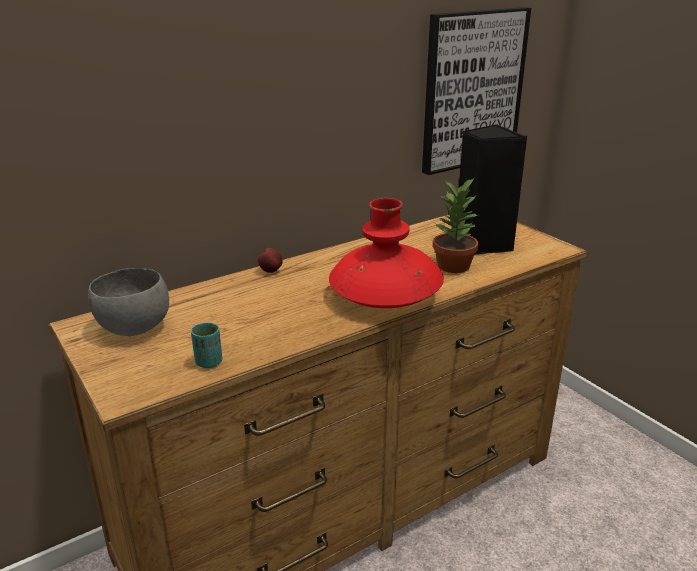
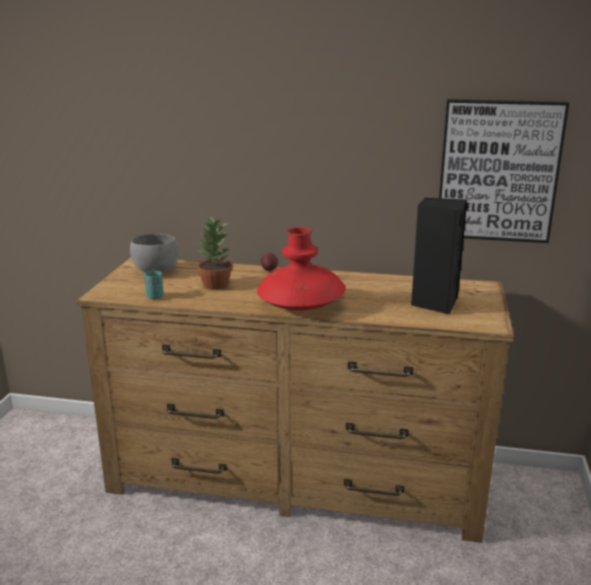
camera: 45 degrees right, 5 degrees down
(454, 266) = (383, 307): potted plant -> potted plant (215, 285)

